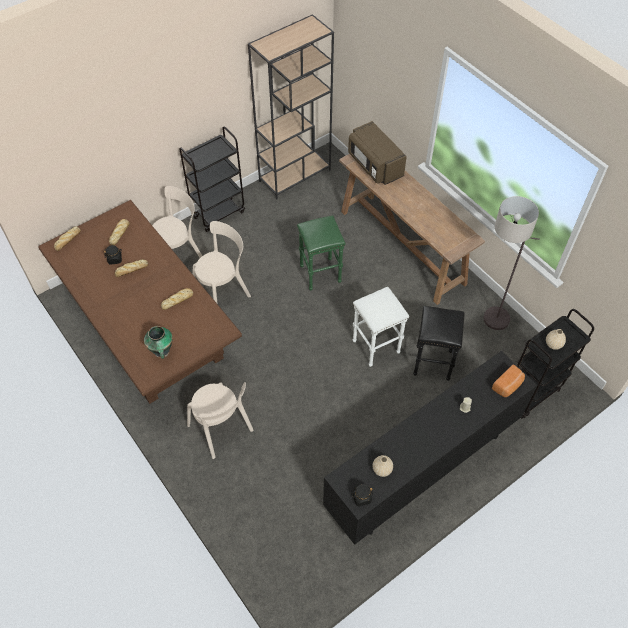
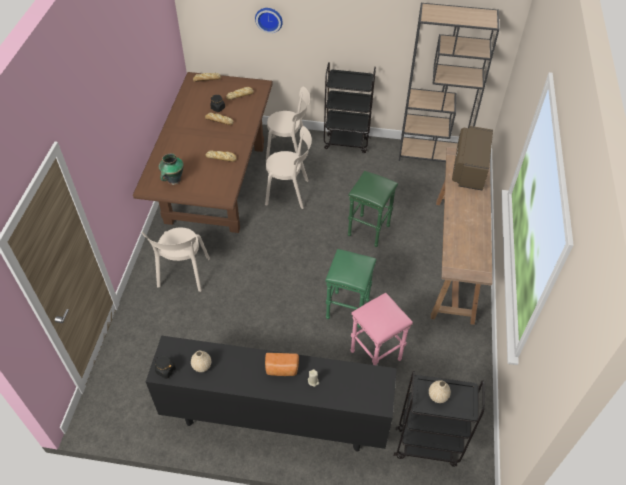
camera: 45 degrees right, 5 degrees down
(107, 140) = (269, 19): none -> wall clock
(377, 346) = (348, 310): white stool -> green stool
(433, 363) = (375, 356): black stool -> pink stool
(488, 318) = (461, 362): grey floor lamp -> none
(508, 386) = (367, 396): bread -> bread (282, 369)

